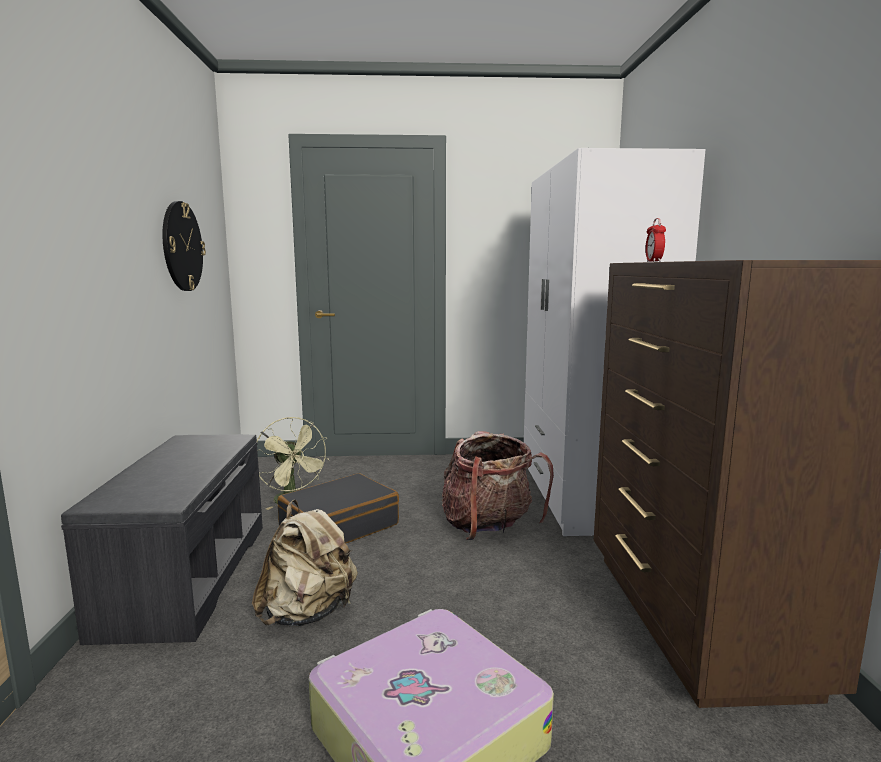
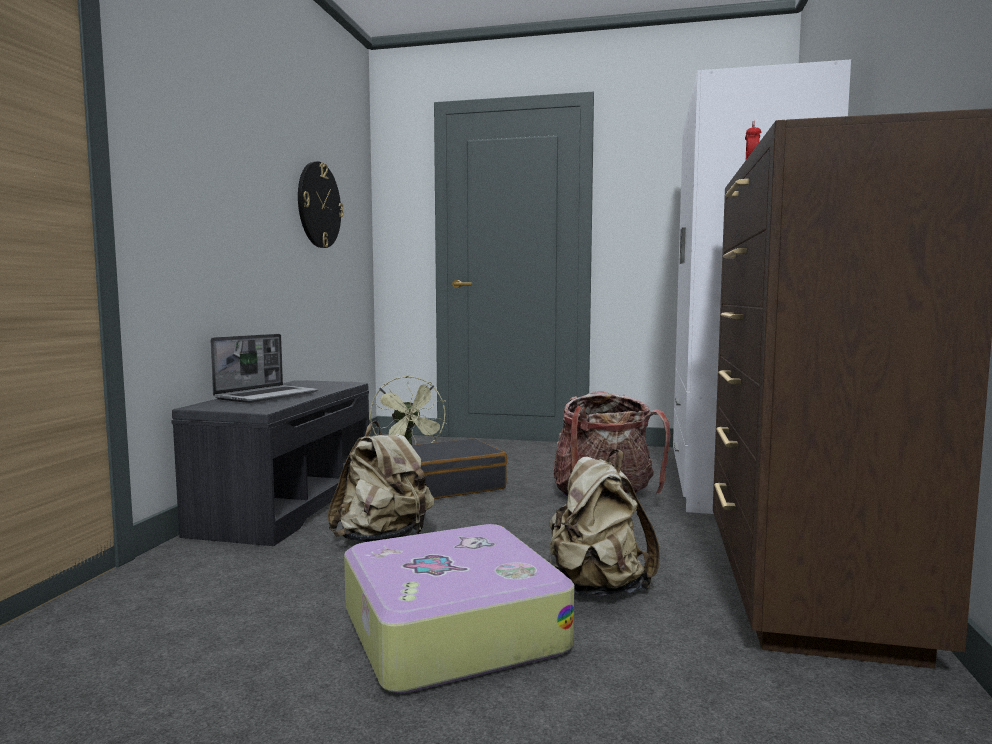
camera: 15 degrees right, 5 degrees down
(163, 473) = (267, 396): none -> laptop
(533, 652) = (596, 589): none -> beige backpack

